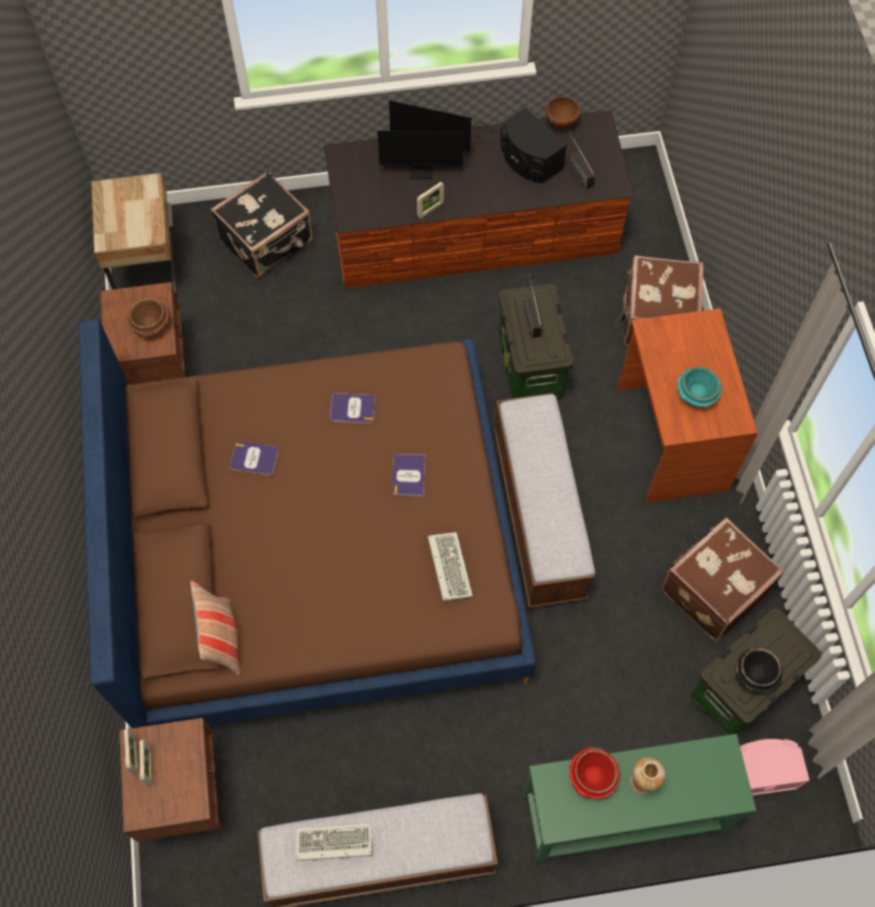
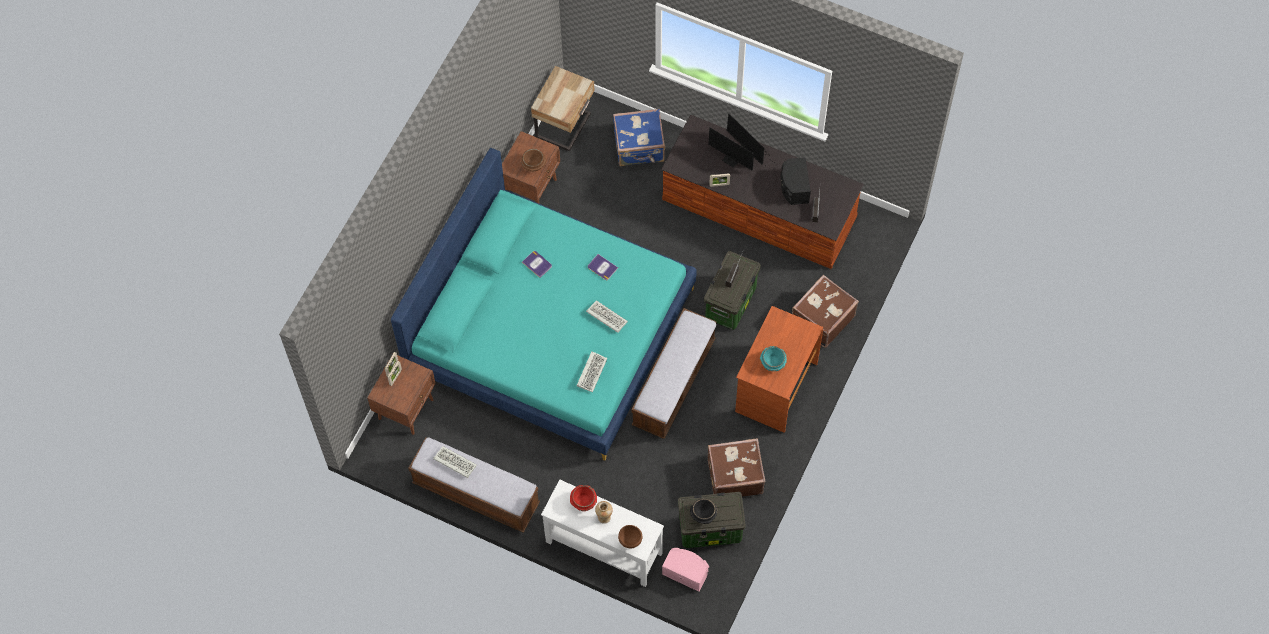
camera: 35 degrees right, 0 degrees up
(222, 639) = (464, 340): pillow -> none
(268, 241) = (639, 148): black suitcase -> blue suitcase
(318, 546) = (550, 330): brown bed -> turquoise bed
(408, 475) = (605, 317): book -> keyboard
(561, 124) = (829, 176): brown bowl -> brown bowl (630, 541)
(620, 814) = (603, 547): green console table -> white console table

